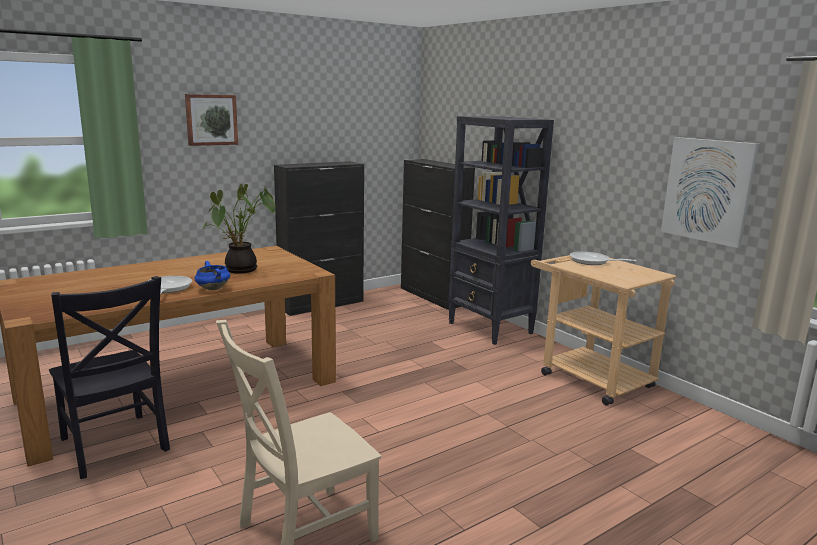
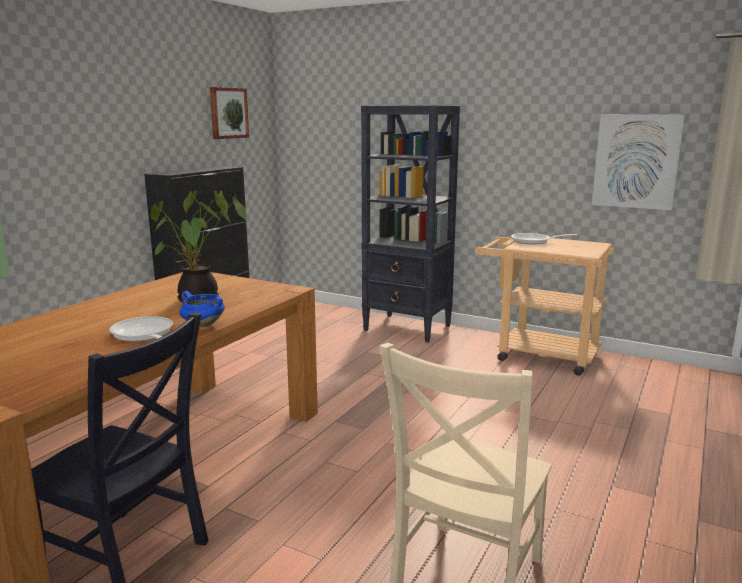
camera: 25 degrees left, 0 degrees up
(211, 119) = (68, 118): picture -> picture (228, 113)
(432, 296) = (319, 308): black cabinet -> none

